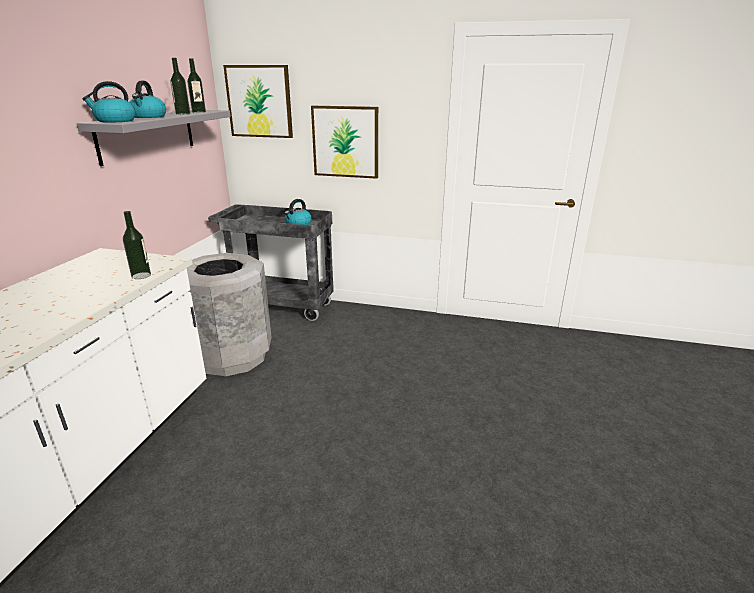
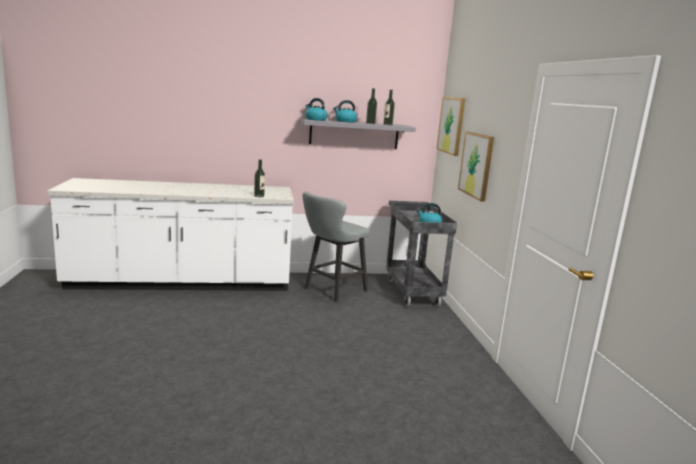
camera: 65 degrees right, 10 degrees down
(232, 357) = (330, 291): grey trash can -> grey stool

